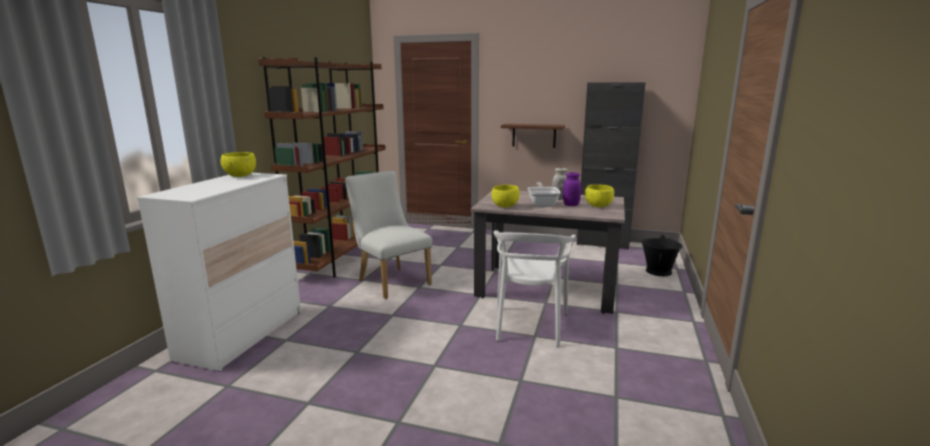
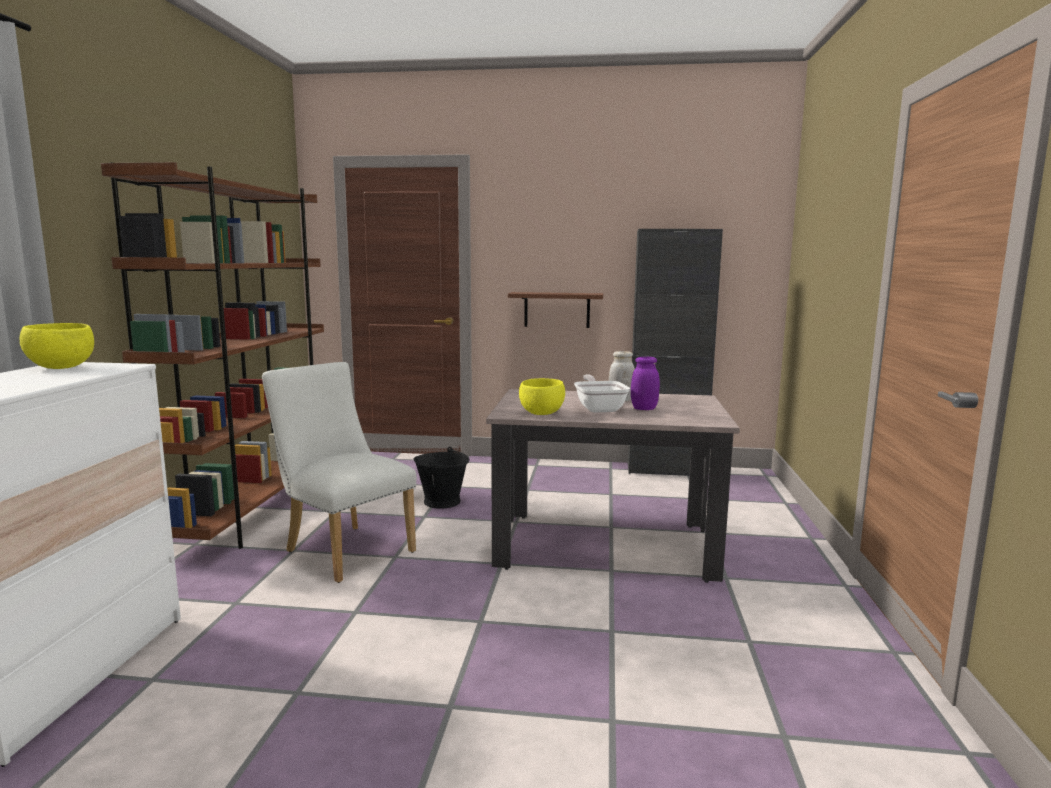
camera: 10 degrees left, 5 degrees down
(529, 325) = (597, 611): white chair -> none
(598, 206) = (686, 409): yellow bowl -> none
(658, 271) = (762, 508): black bucket -> black bucket (442, 501)

